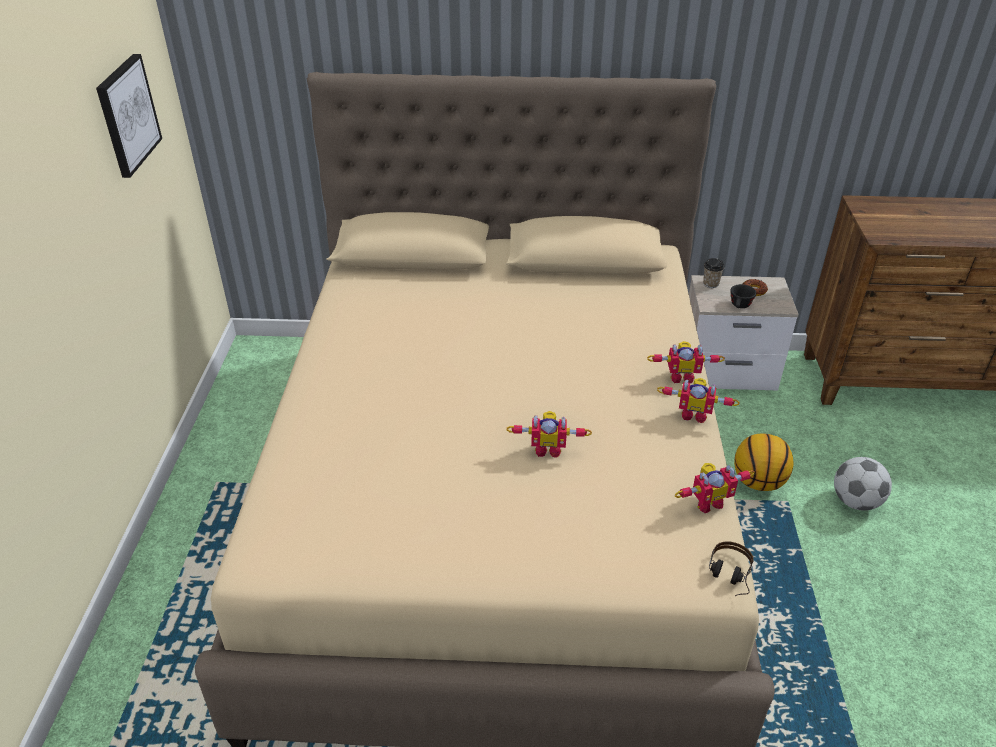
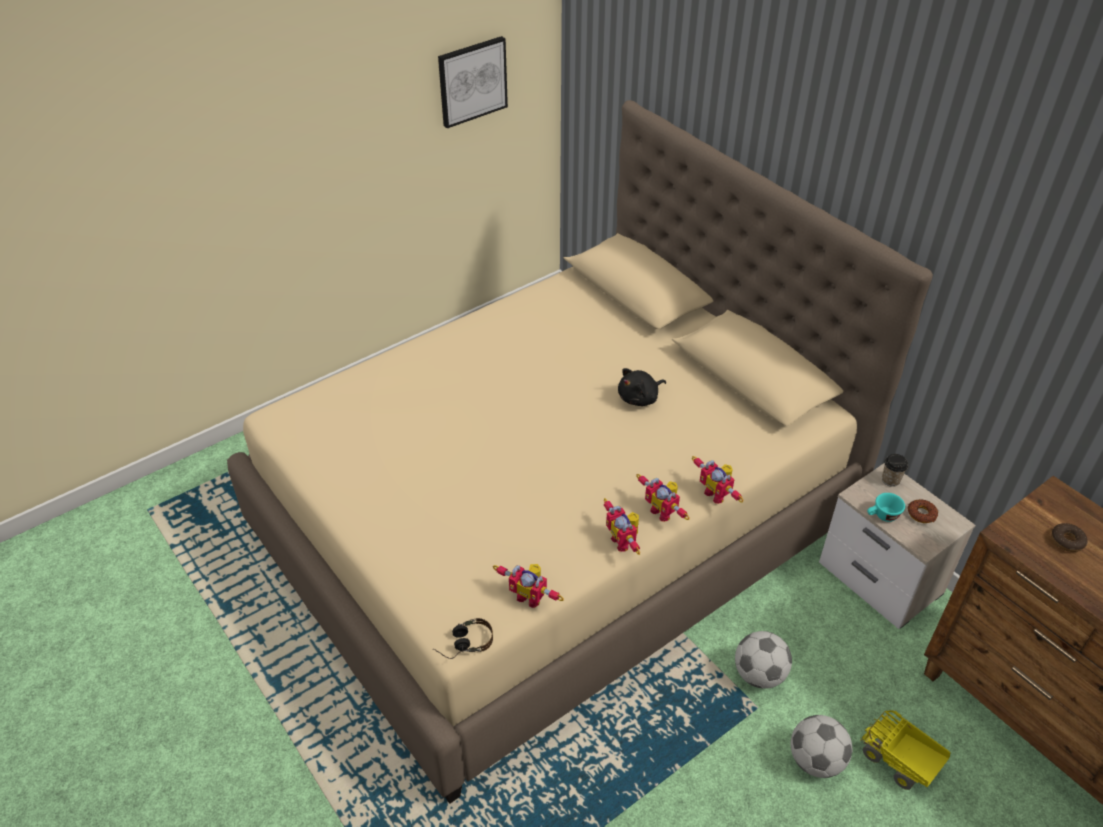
camera: 50 degrees right, 5 degrees up
(540, 319) = (640, 398): none -> black plush toy
(548, 449) = (498, 483): toy robot -> toy robot (717, 494)
(740, 306) = (882, 516): black cup -> turquoise cup
(758, 481) = (759, 674): basketball -> football
(885, 462) = (899, 762): none -> toy truck
(904, 221) = (1067, 541): none -> donut

